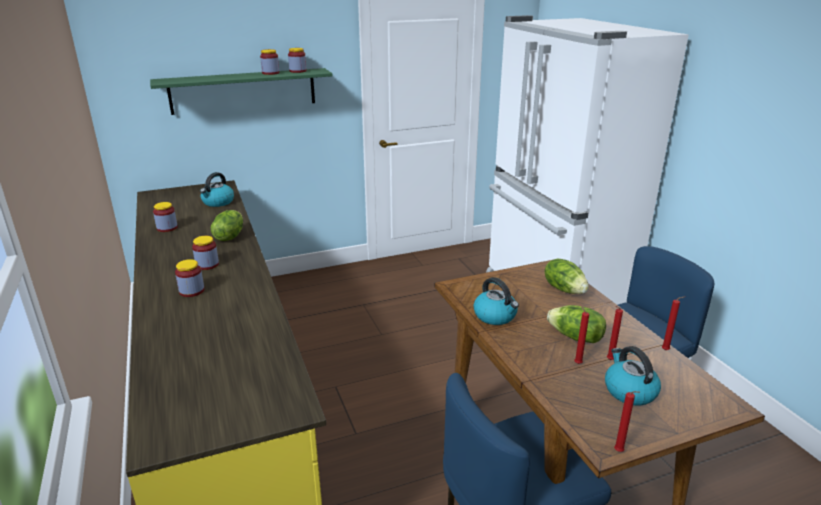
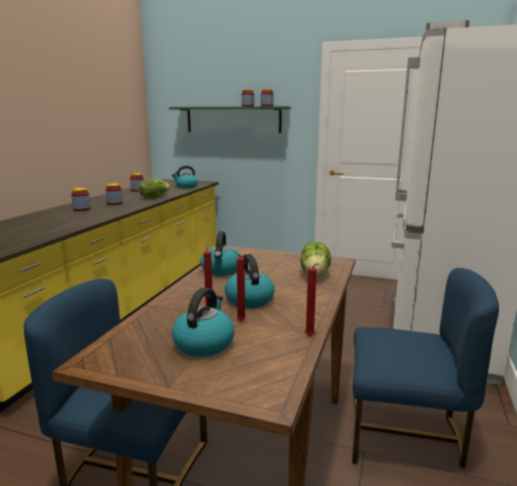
camera: 40 degrees right, 10 degrees down
(575, 337) = (249, 299): lettuce -> kettle
(620, 452) = (94, 370): red candle -> none

